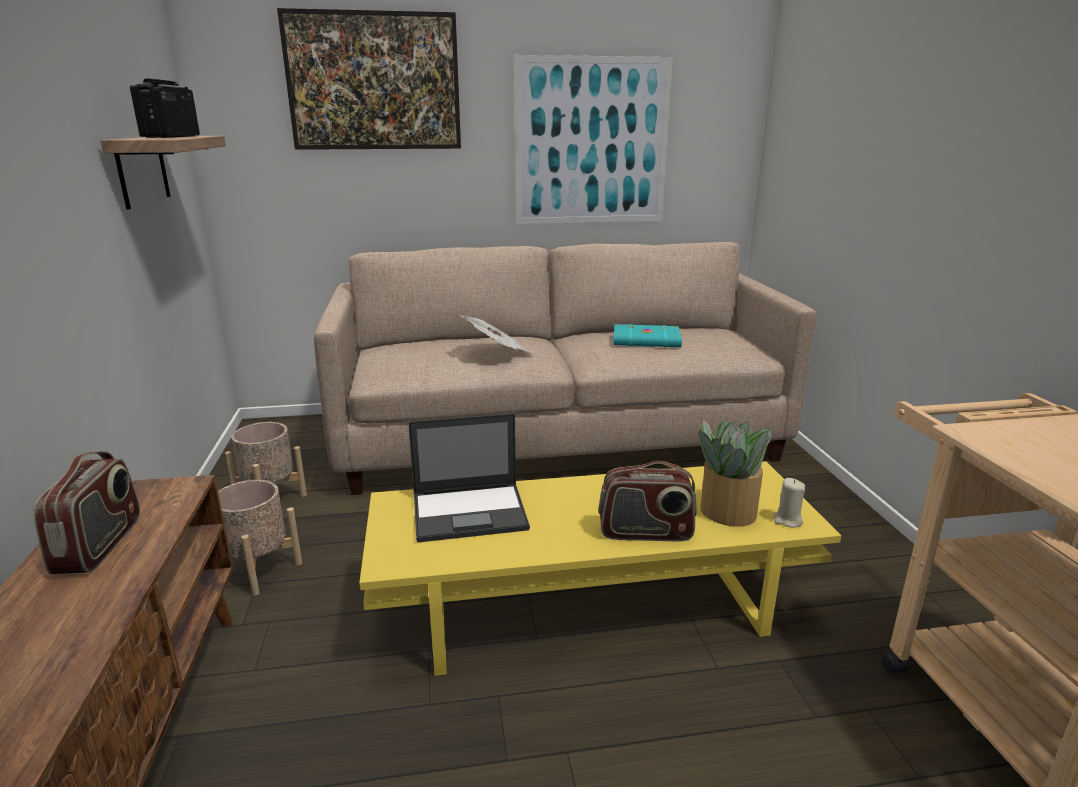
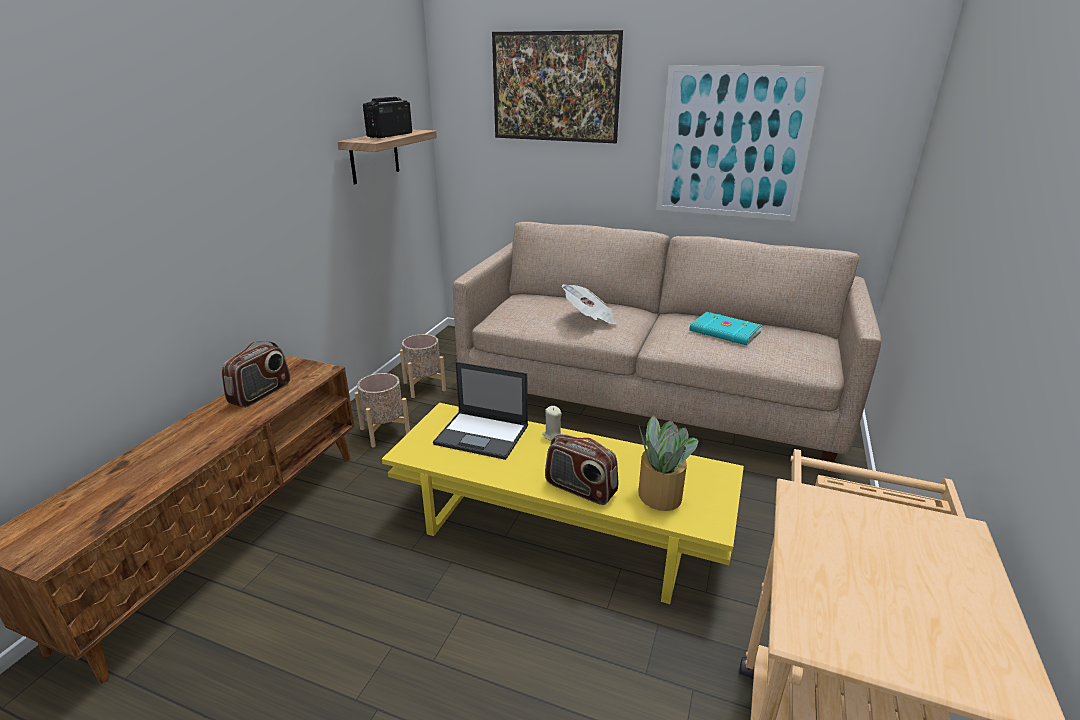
camera: 30 degrees right, 5 degrees up
(787, 520) = (700, 518): beige candle -> beige candle (552, 435)

